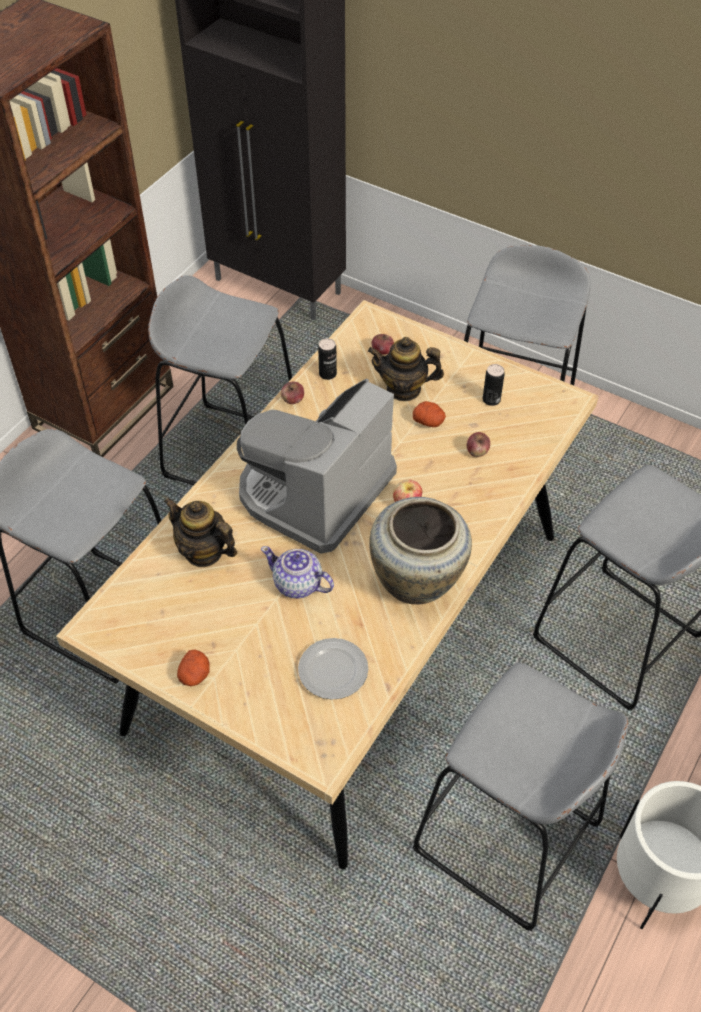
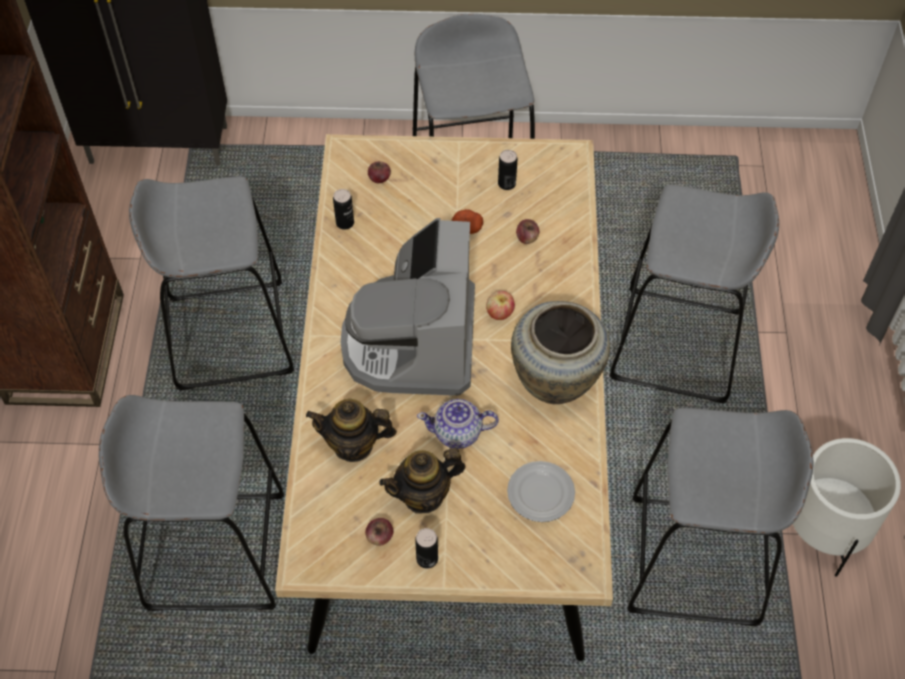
camera: 30 degrees left, 5 degrees up
(195, 675) = (427, 559): potato -> can
(292, 400) = (330, 263): apple -> apple (379, 537)
(404, 389) = (424, 207): teapot -> teapot (423, 495)

